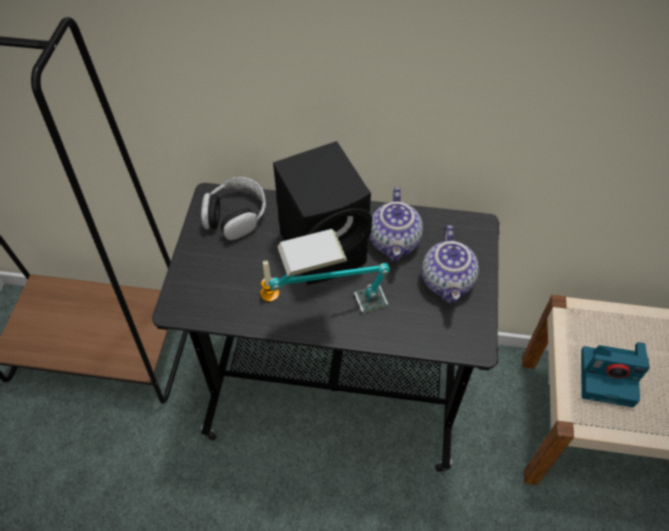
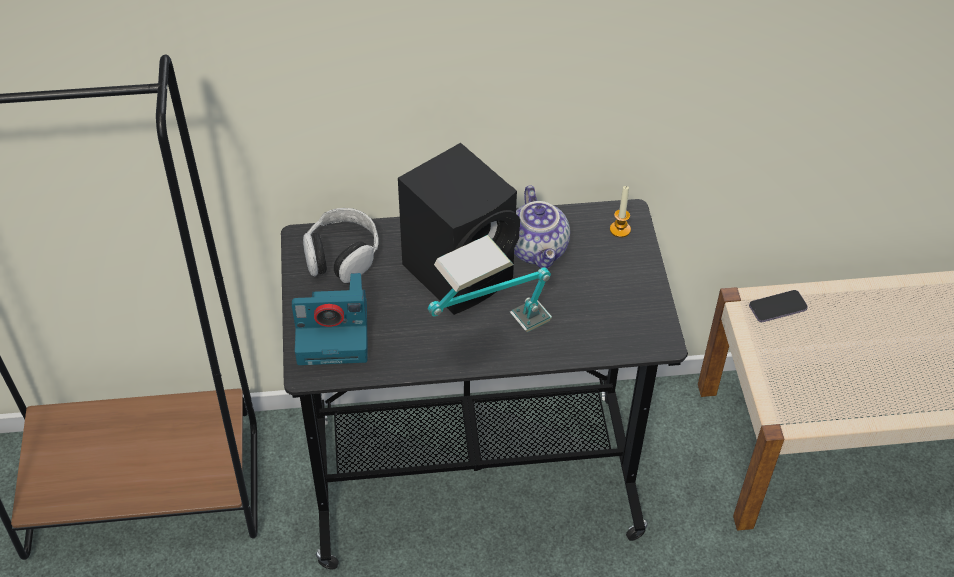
camera: 15 degrees left, 5 degrees down
(269, 293) = (413, 333): candle -> candle (620, 229)
(448, 282) = (611, 281): teapot -> none
(595, 320) = (777, 307): none -> phone
(608, 377) = (807, 366): camera -> camera (335, 332)

